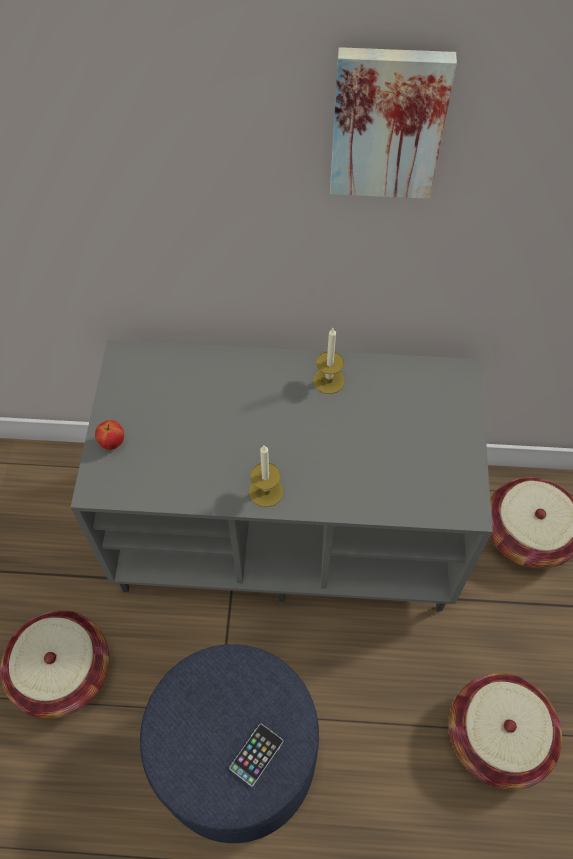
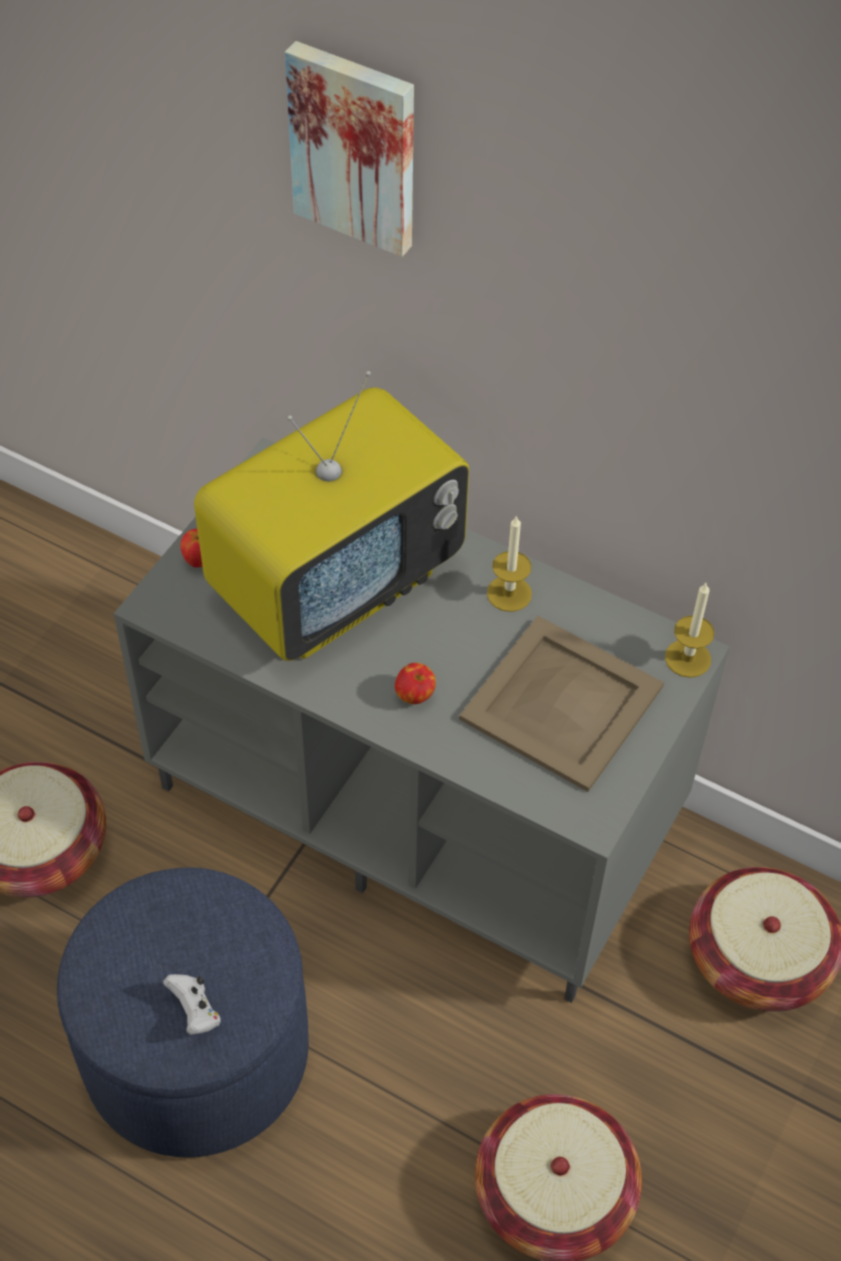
camera: 25 degrees right, 5 degrees down
(213, 420) = (336, 582): none -> television
(256, 754) = (195, 1011): phone -> white game controller
(266, 491) = (351, 691): candle -> candle (688, 658)
(309, 475) = (415, 695): none -> apple
(387, 123) = (617, 279): picture -> picture (355, 146)
(404, 439) = (563, 702): none -> beige tray

